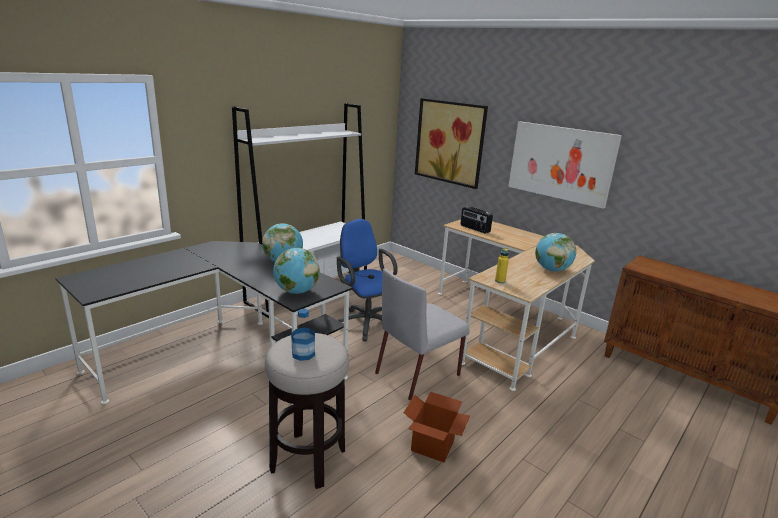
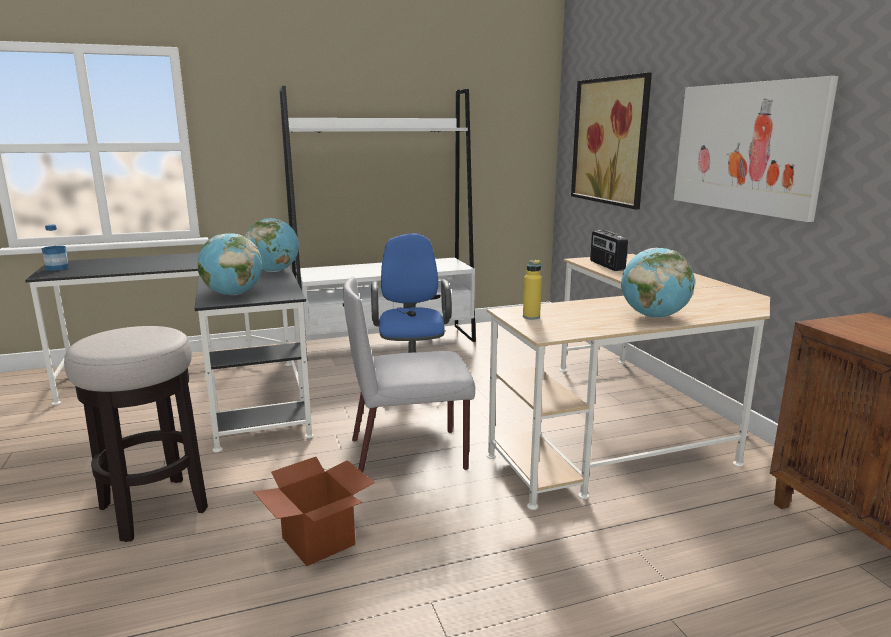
camera: 30 degrees right, 5 degrees down
(303, 354) = (112, 340): bottle -> bottle (57, 268)

